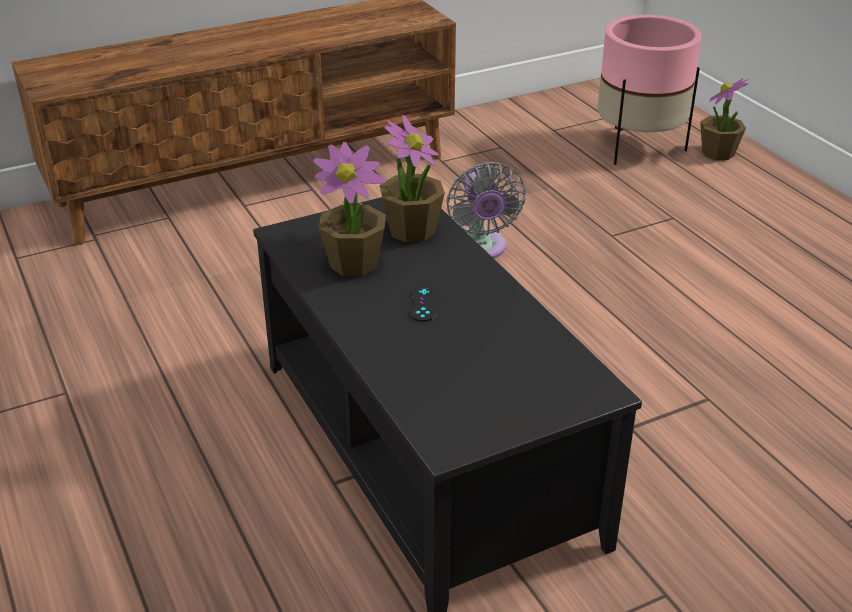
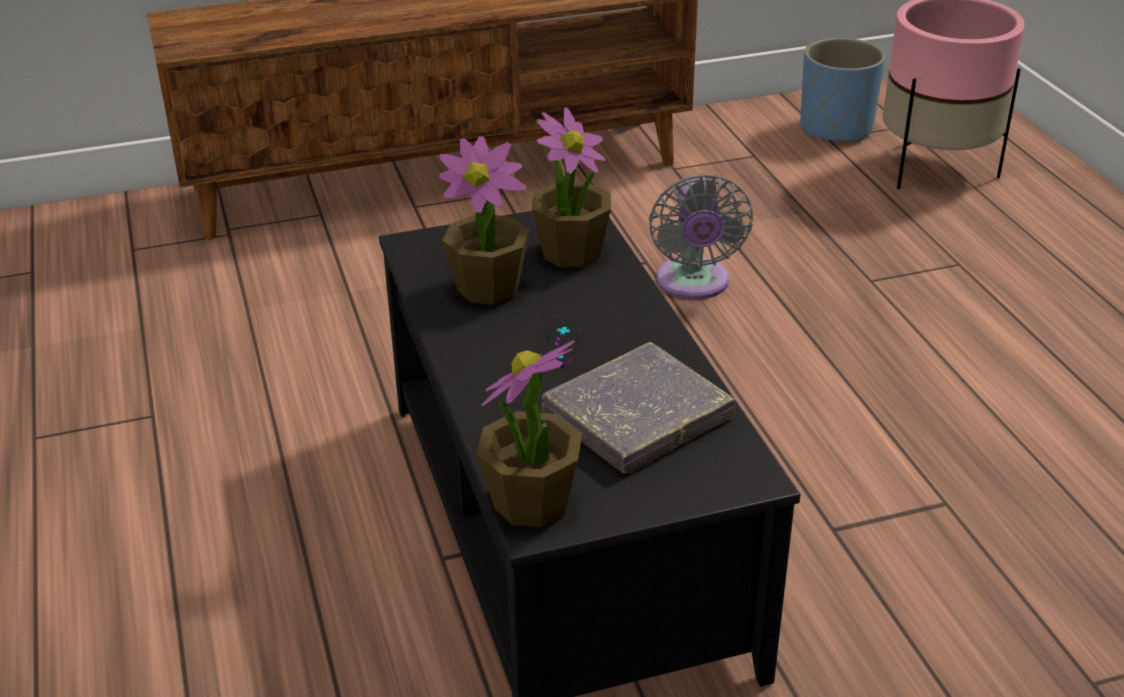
camera: 10 degrees right, 0 degrees up
(500, 353) = (637, 416): none -> grey book
(557, 122) = (836, 129): none -> blue planter
(718, 153) = (1041, 184): potted plant -> potted plant (531, 502)

